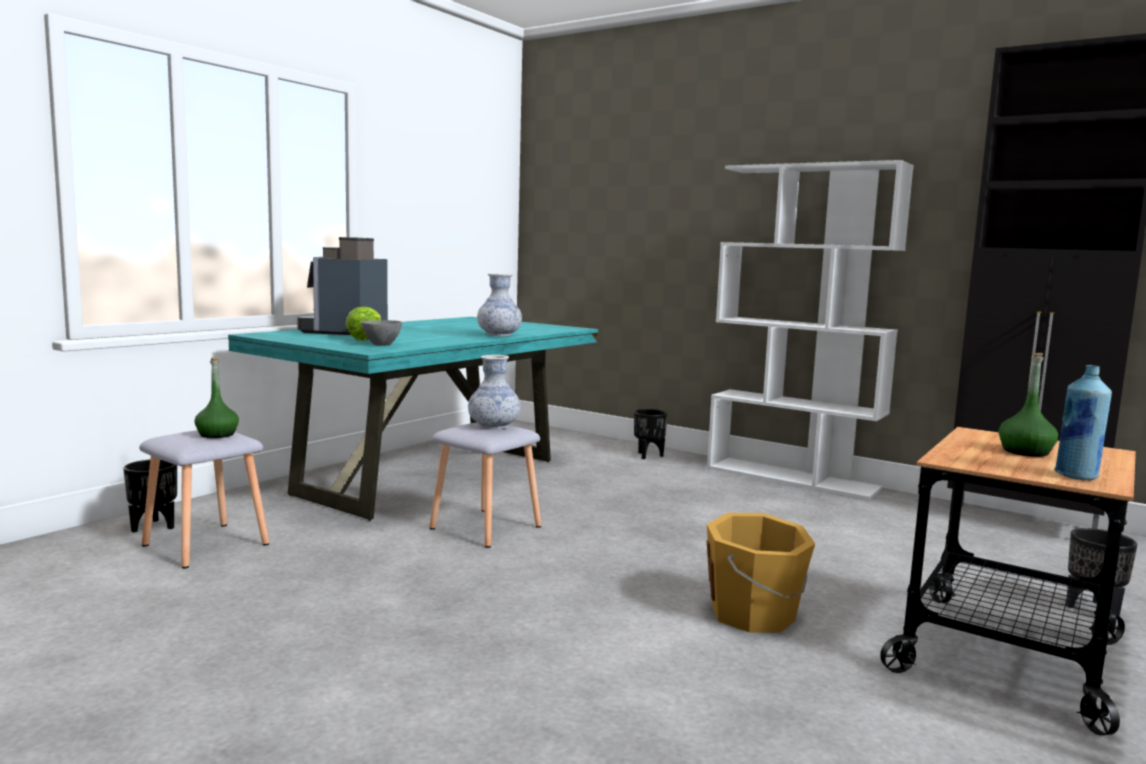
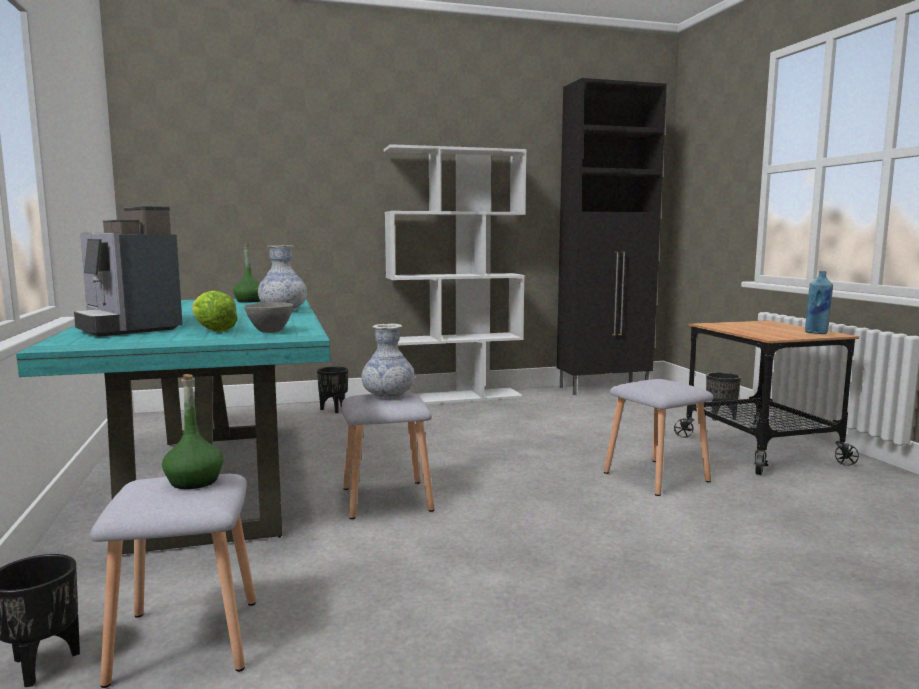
camera: 50 degrees left, 0 degrees up
(754, 615) = (658, 477): orange bucket -> grey stool
(1025, 452) = (760, 328): green bottle -> green bottle (249, 301)

